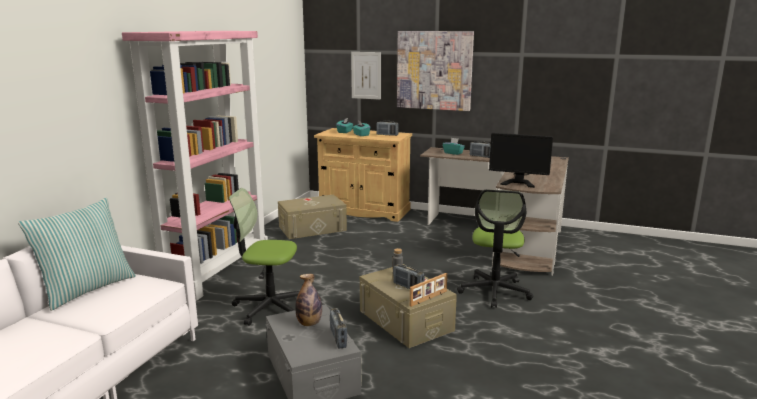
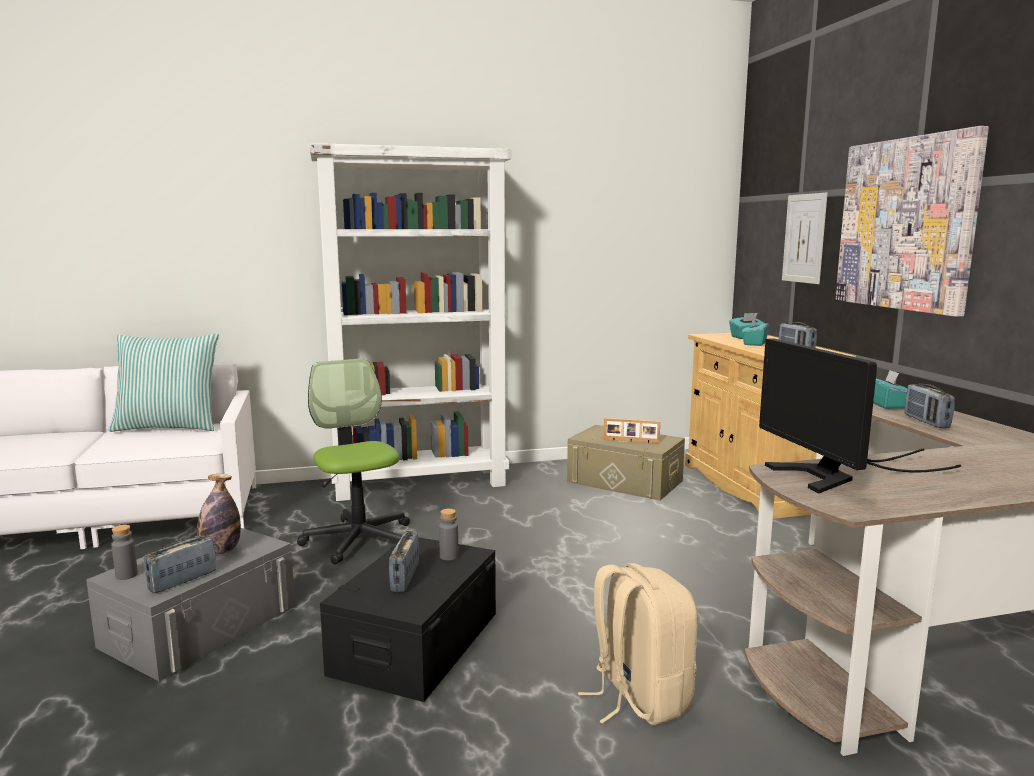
camera: 55 degrees right, 5 degrees down
(217, 271) = (421, 483): pink bookcase -> white bookcase
(305, 354) = (126, 575): none -> grey bottle
(406, 320) = (416, 642): beige storage box -> black storage box
(429, 298) = (376, 606): picture frame -> picture frame (631, 441)
(494, 291) = (638, 698): office chair -> beige backpack

